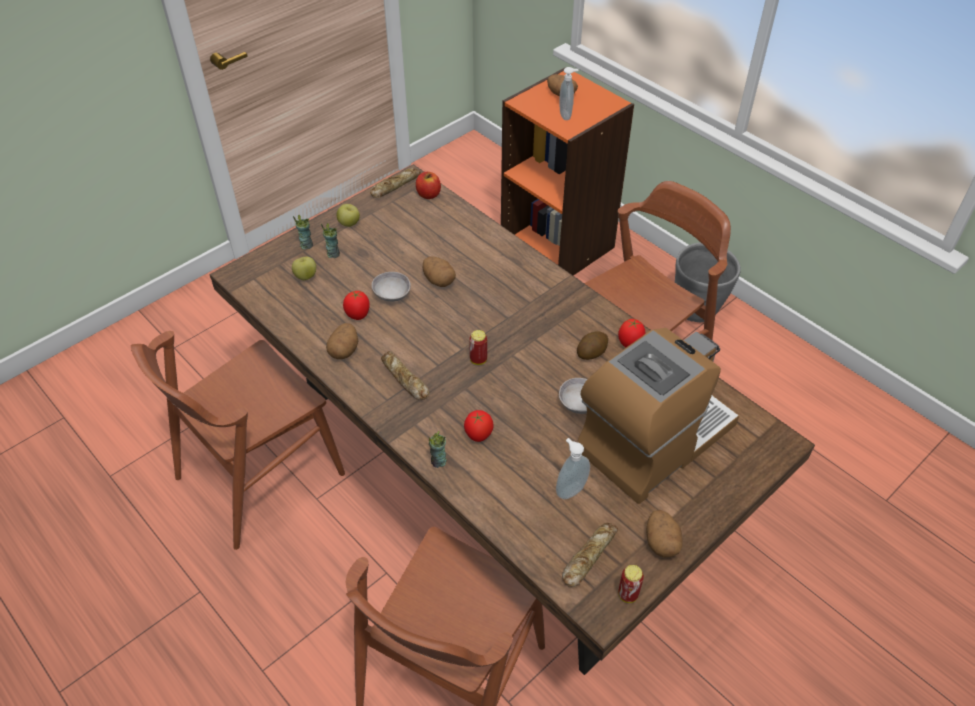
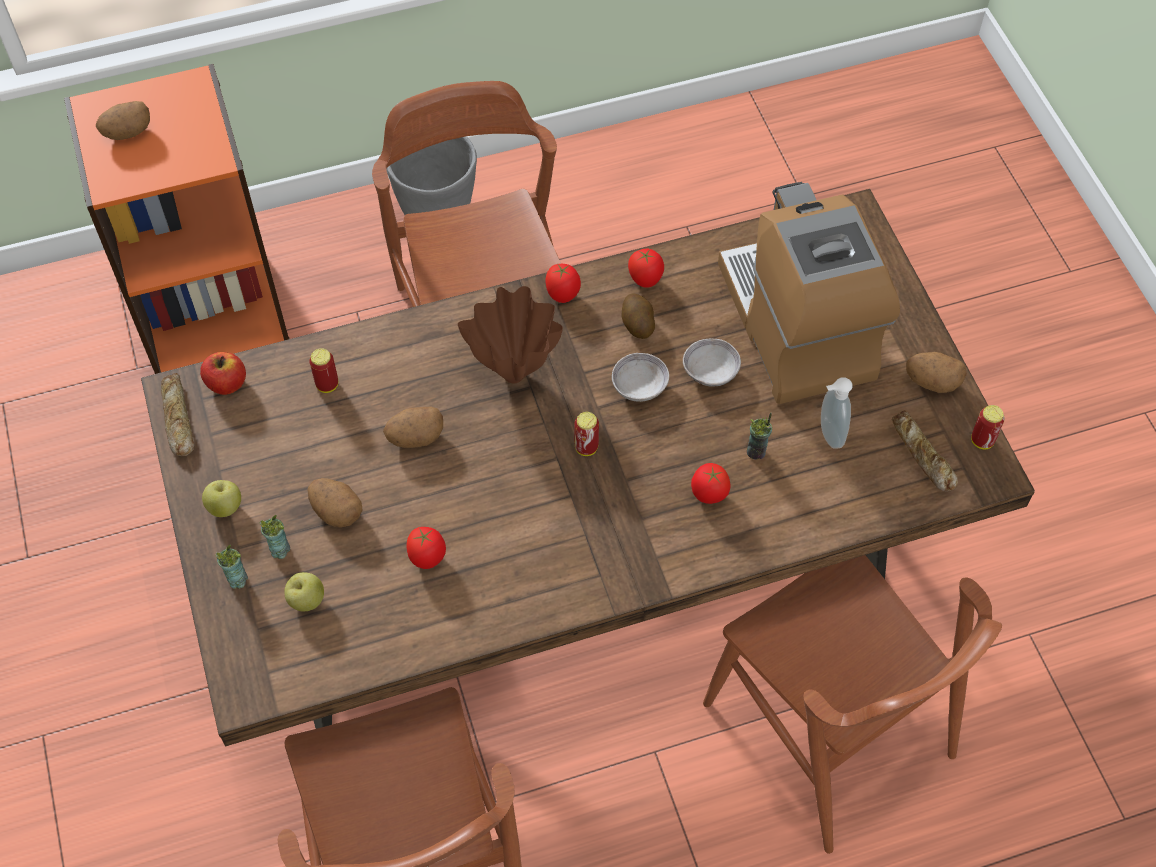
camera: 65 degrees left, 10 degrees up
(344, 350) = (484, 596): potato -> potato (336, 511)
(392, 295) = (410, 503): grey bowl -> grey bowl (639, 387)
(404, 379) = (576, 542): bread -> none
(438, 462) = (728, 552): cup -> cup (756, 451)
(452, 232) = (327, 384): none -> can
(512, 308) = (516, 375): none -> brown vase
(566, 115) = (181, 147): soap dispenser -> none
(588, 308) = (563, 295): none -> tomato

